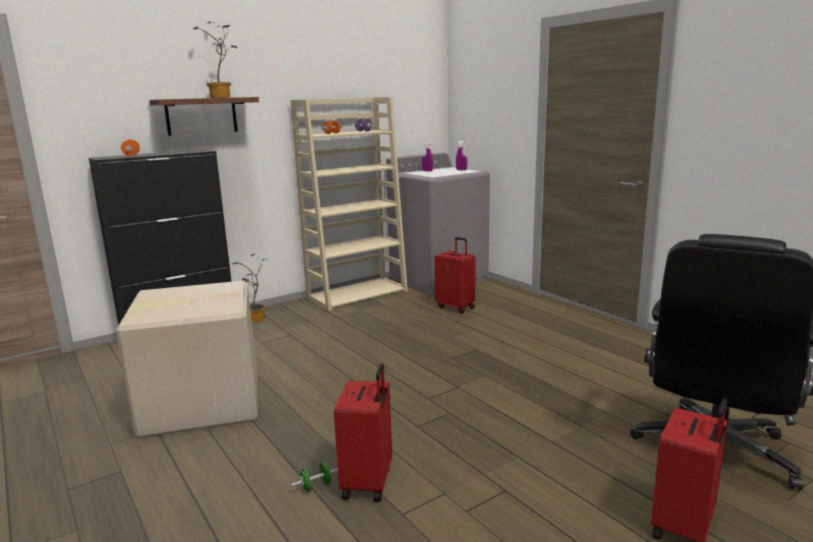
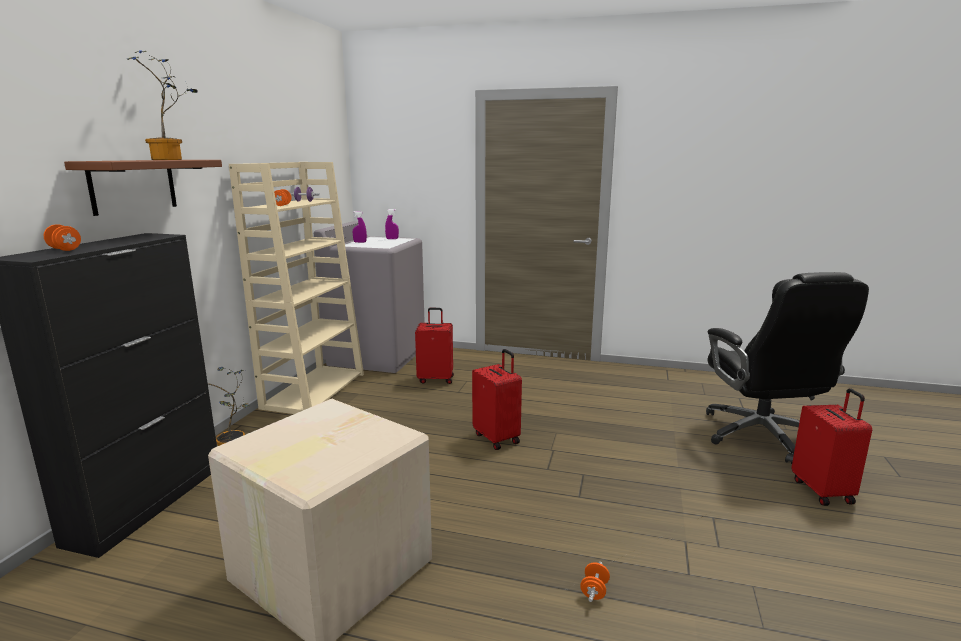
camera: 40 degrees left, 0 degrees up
(316, 486) = (594, 591): green dumbbell -> orange dumbbell
(369, 483) = (626, 563): red suitcase -> red suitcase (497, 438)

